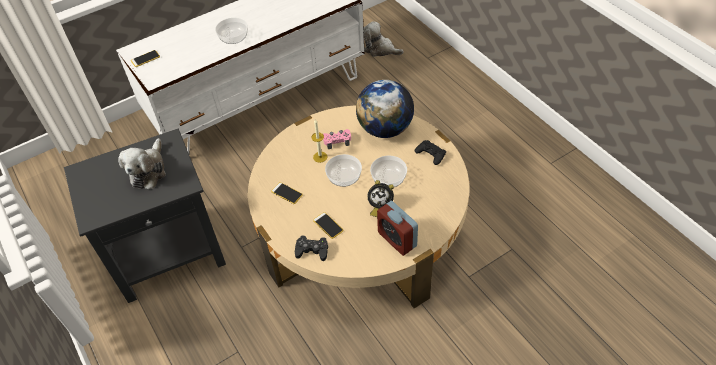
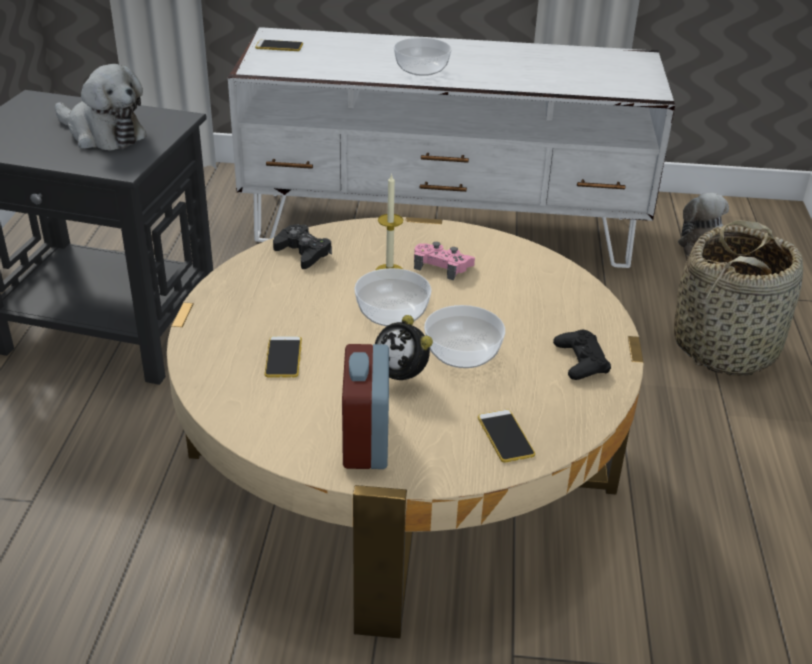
camera: 35 degrees right, 15 degrees down
(148, 171) = (103, 134): plush toy -> plush toy turned 105 degrees counterclockwise
(287, 193) = (280, 287): phone -> phone (505, 436)
(312, 250) = (216, 374): black game controller -> black game controller (303, 253)
(385, 129) = (541, 290): globe -> none
(426, 97) = (725, 346): none -> basket

